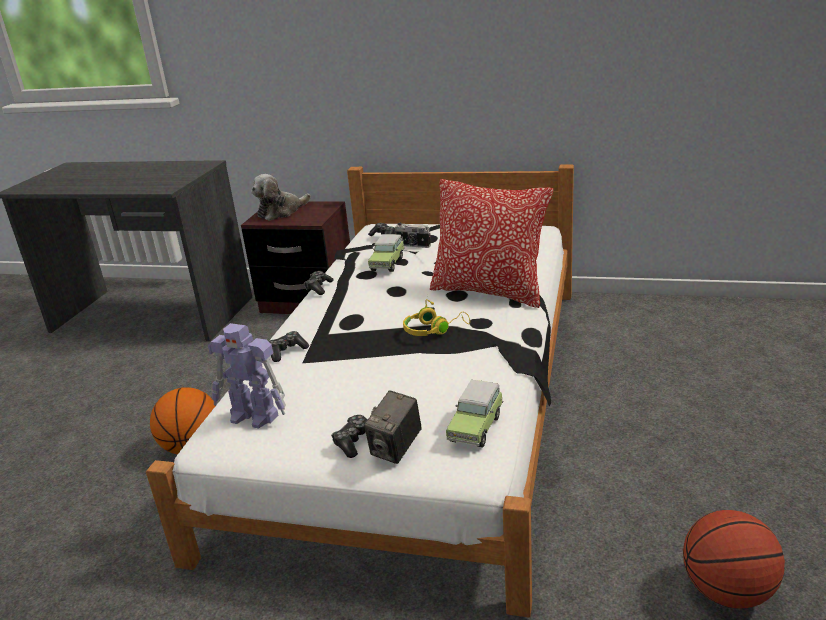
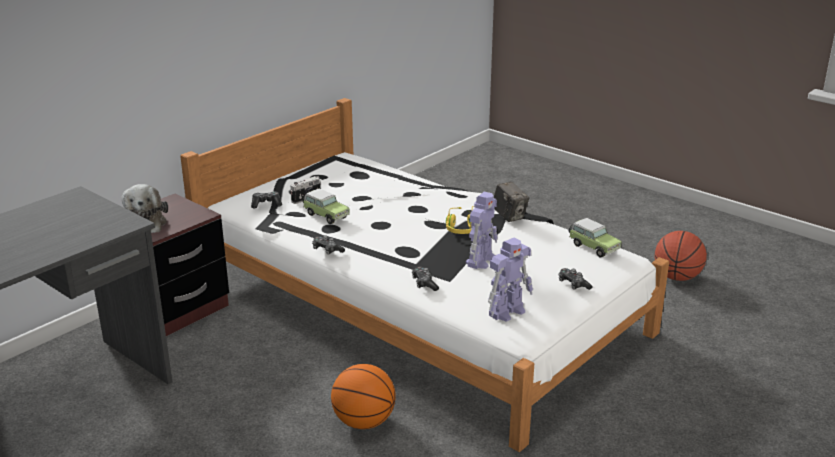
camera: 65 degrees left, 0 degrees up
(366, 364) = (481, 260): none -> toy robot
(396, 449) = (593, 274): camera -> camera (509, 216)
(489, 291) = (429, 198): pillow -> none

